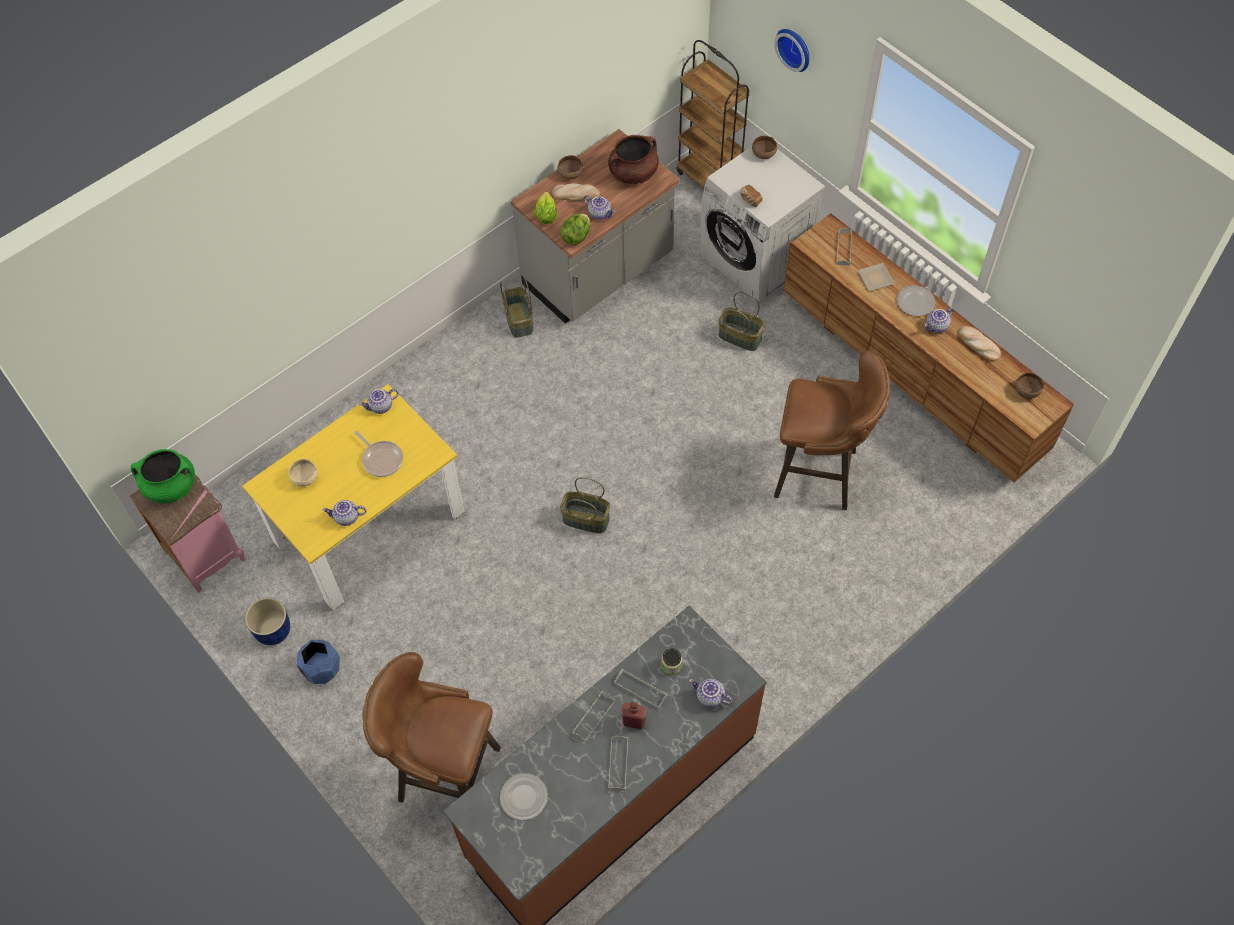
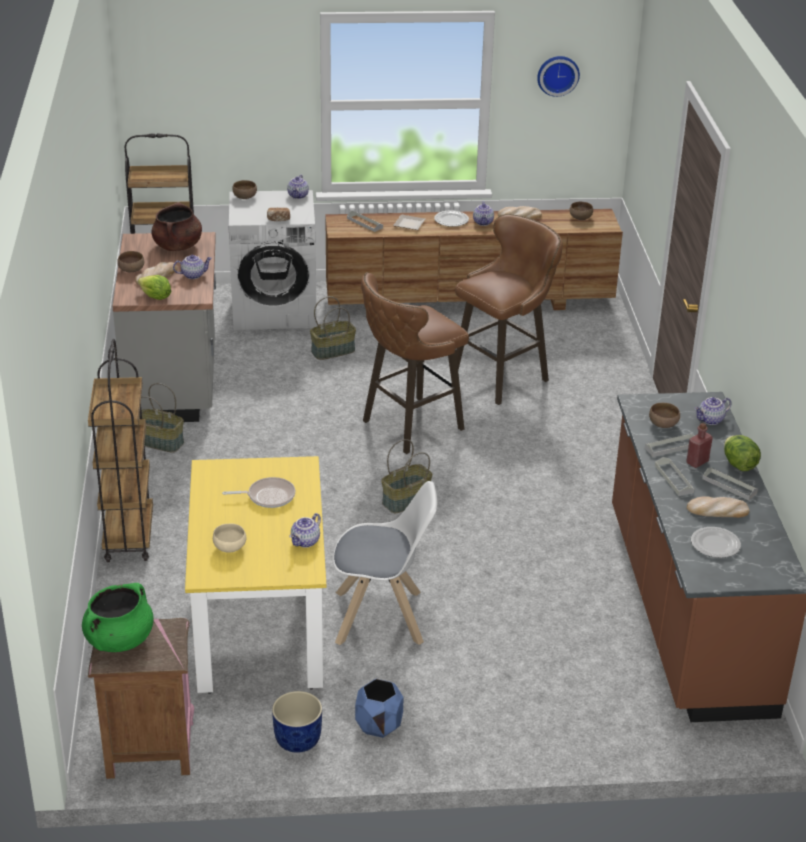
camera: 55 degrees left, 25 degrees down
(381, 407) = (212, 473): teapot -> teapot (298, 196)
(396, 385) = (128, 538): none -> brown cart
(435, 596) = (382, 618): none -> chair
(444, 773) = (571, 695): brown stool -> brown stool (409, 426)
(573, 774) = (717, 511): none -> bread
(576, 237) = (199, 294): lettuce -> lettuce (739, 464)
(671, 665) = (663, 424): jar -> brown bowl
(795, 48) = (231, 85): wall clock -> wall clock (557, 74)

